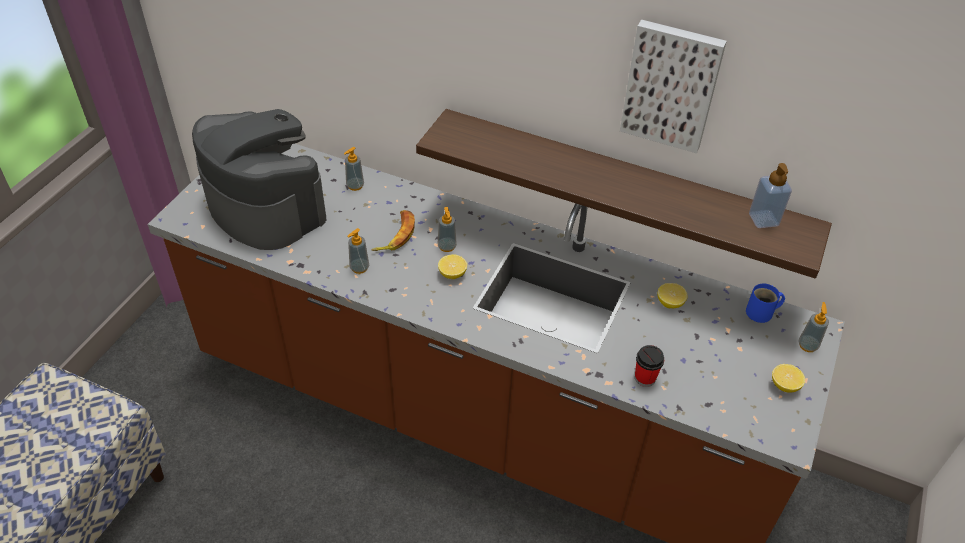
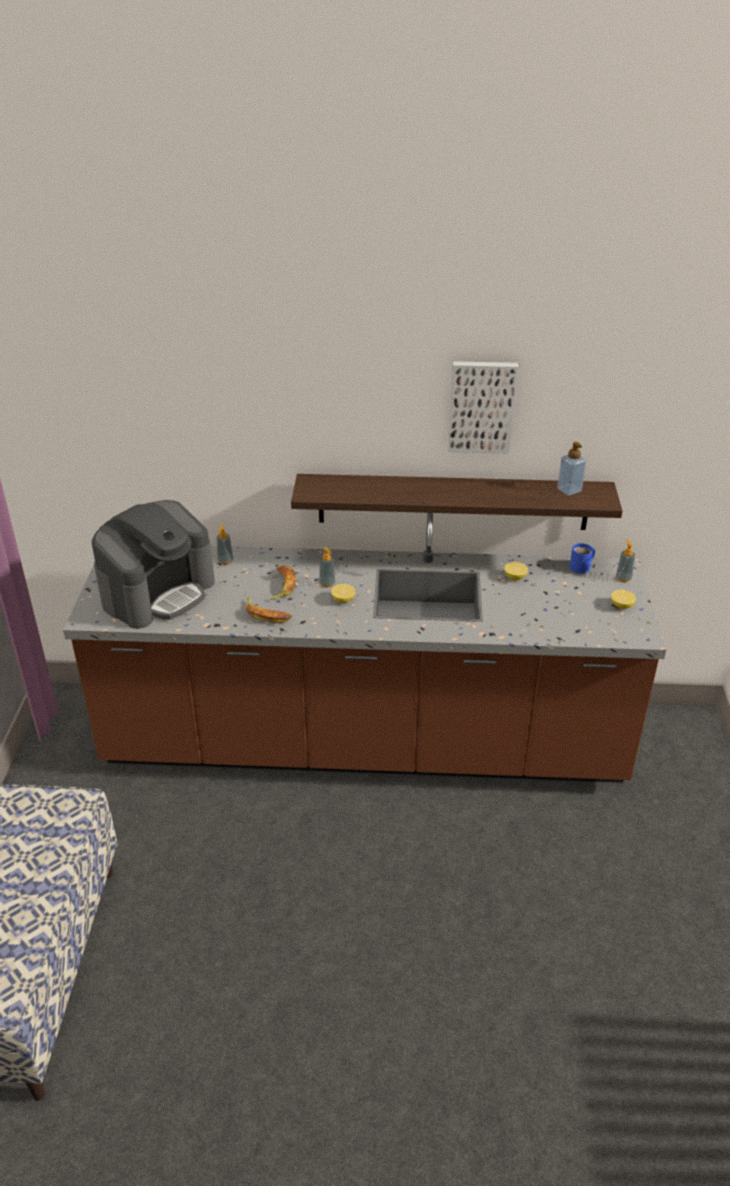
camera: 20 degrees left, 10 degrees down
(265, 206) = (158, 592): coffee machine -> coffee machine turned 105 degrees clockwise
(359, 268) = (266, 614): soap dispenser -> banana
(645, 378) = (525, 627): cup -> none

